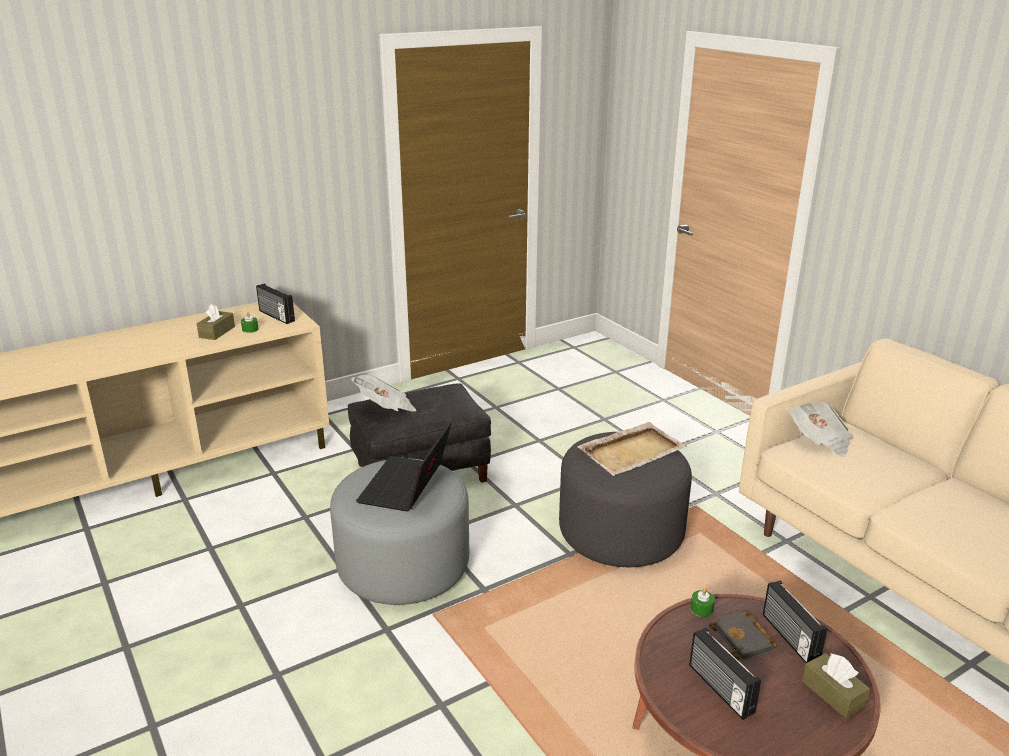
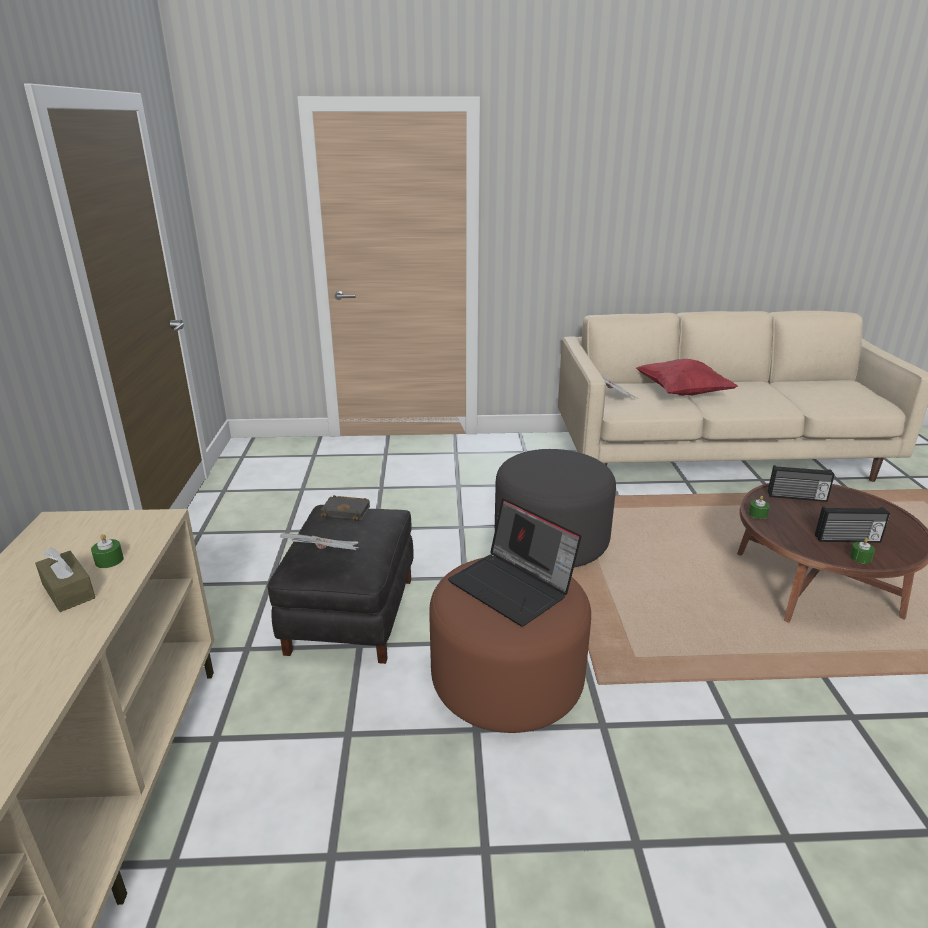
camera: 60 degrees left, 0 degrees up
(276, 316) = (99, 532): radio -> none
(404, 566) = (507, 680): grey ottoman -> brown ottoman
(632, 451) = (549, 463): beige tray -> none
(683, 702) = (860, 558): none -> green candle
(744, 640) = (795, 512): black book -> black book (347, 511)
(833, 693) = (859, 503): brown tissue box -> none
(912, 482) = (682, 393): none -> red pillow

